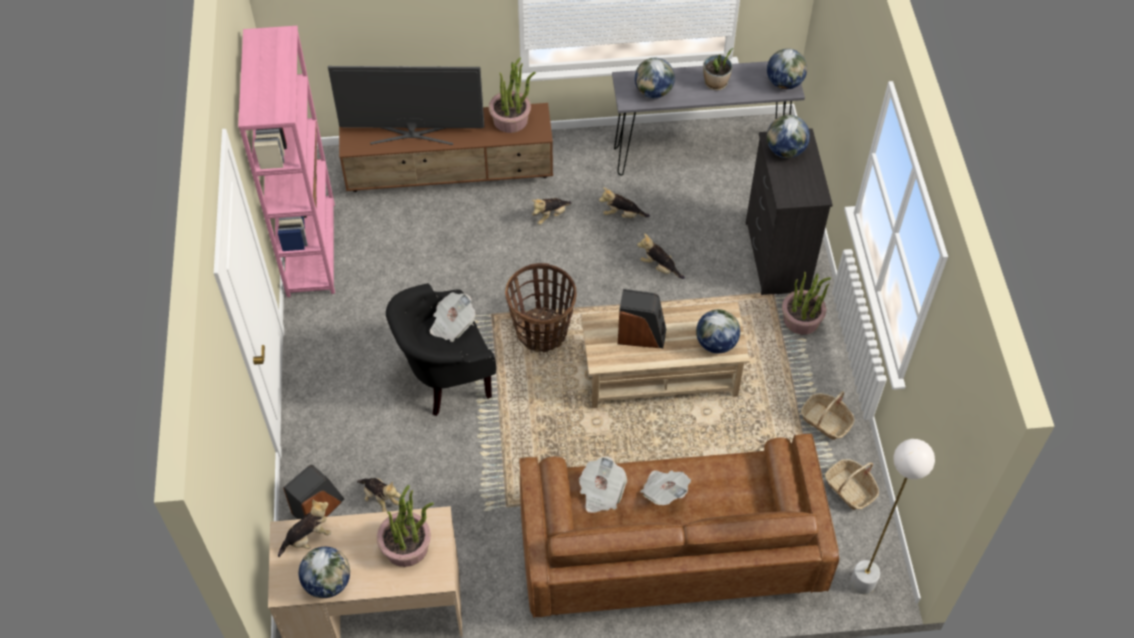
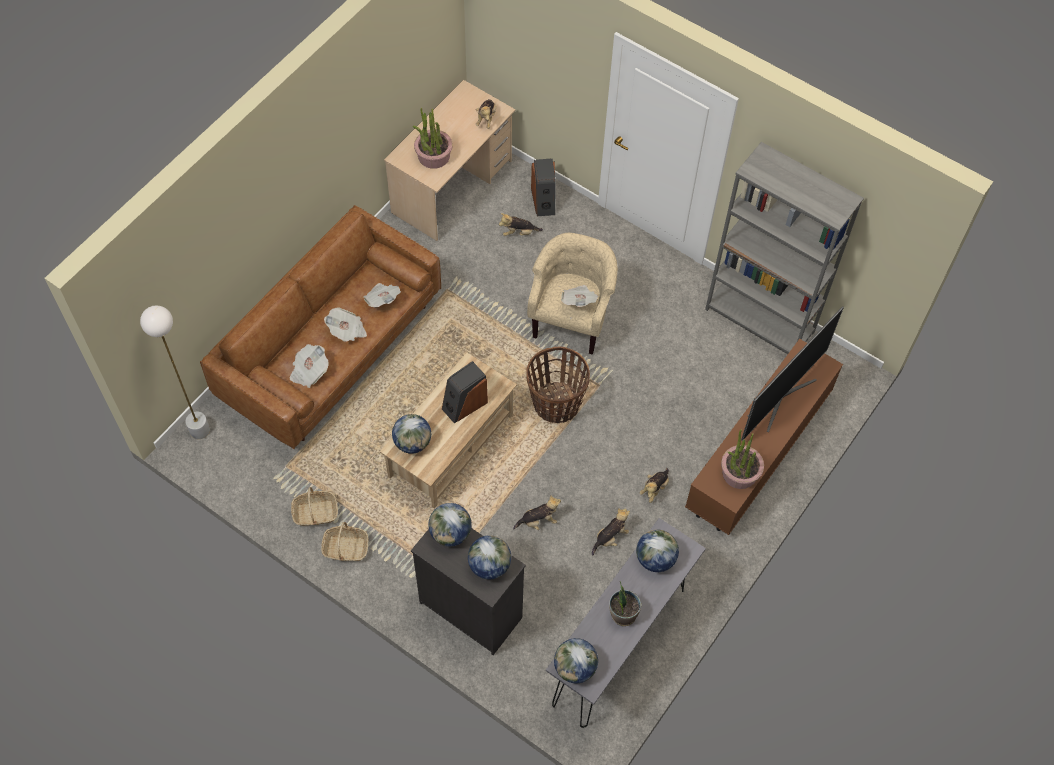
camera: 130 degrees right, 5 degrees up
(311, 249) = (759, 321): pink bookcase -> grey bookcase
(328, 582) = (449, 111): globe -> globe (450, 533)
(445, 380) = (571, 322): black armchair -> beige armchair
(550, 216) = (654, 488): plush toy -> plush toy turned 150 degrees counterclockwise
(736, 486) = (309, 371): none -> newspaper
(801, 320) = (402, 574): potted plant -> none
(850, 489) = (258, 481): basket -> basket (345, 548)

